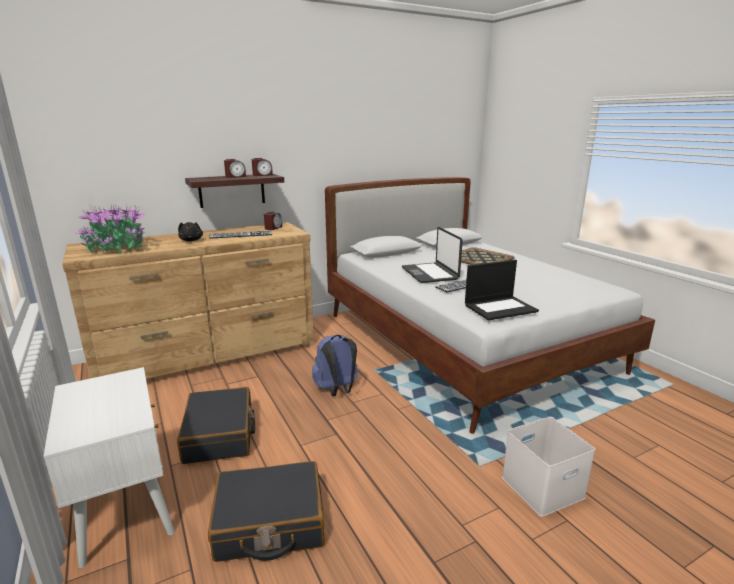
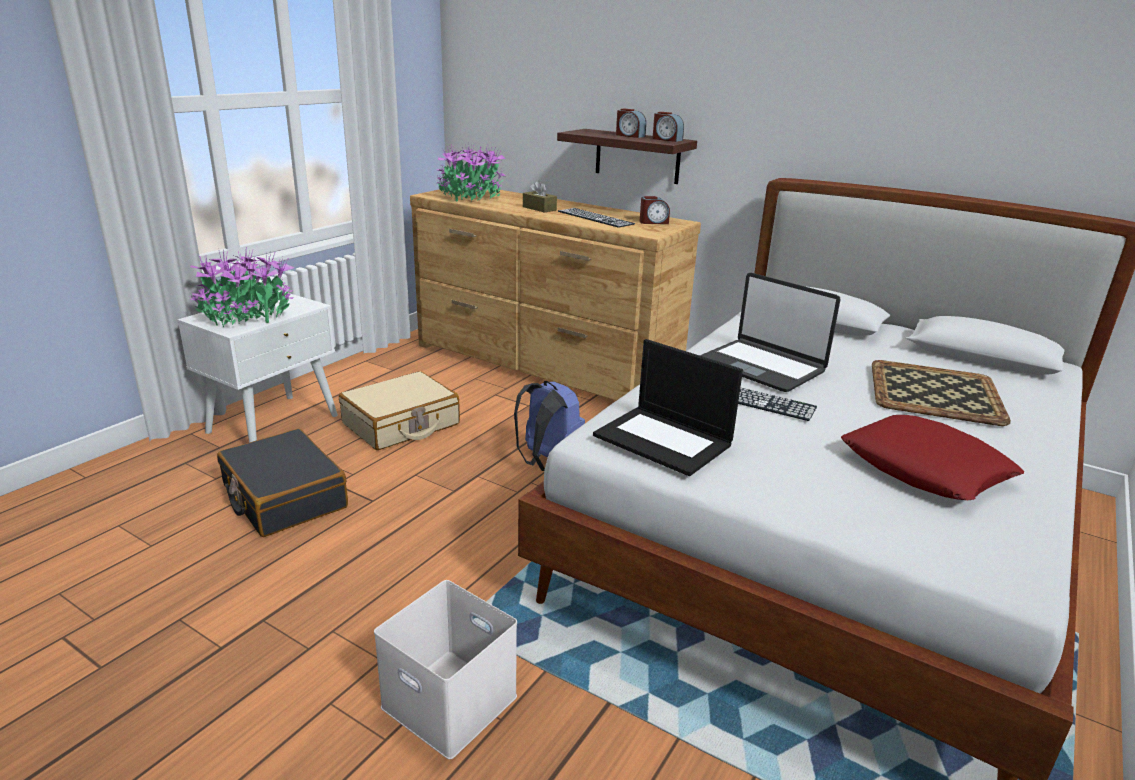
camera: 60 degrees right, 5 degrees up
(107, 411) = (246, 316): none -> potted plant
(191, 240) = (539, 208): black plush toy -> brown tissue box
(220, 435) = (401, 424): black suitcase -> beige suitcase
(430, 273) = (762, 366): laptop -> laptop turned 90 degrees counterclockwise
(540, 277) = (925, 468): none -> red pillow

